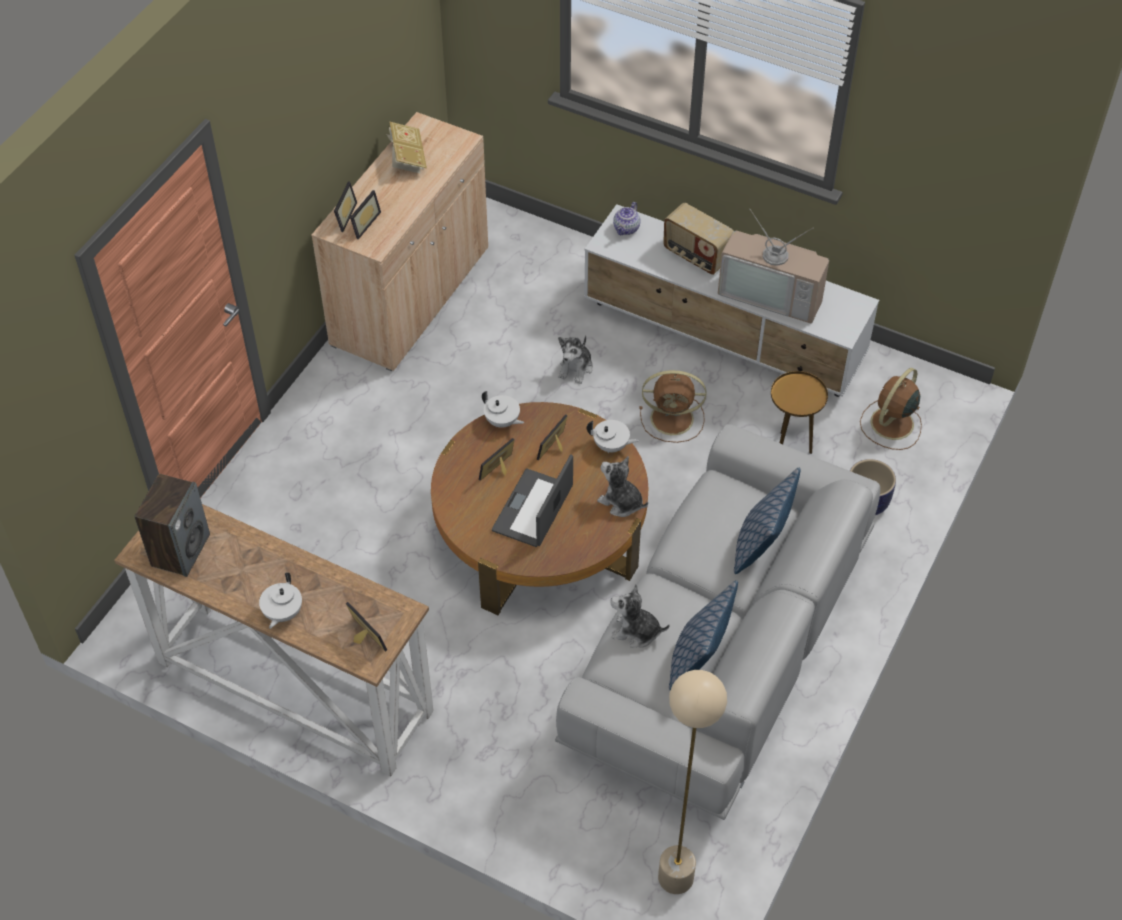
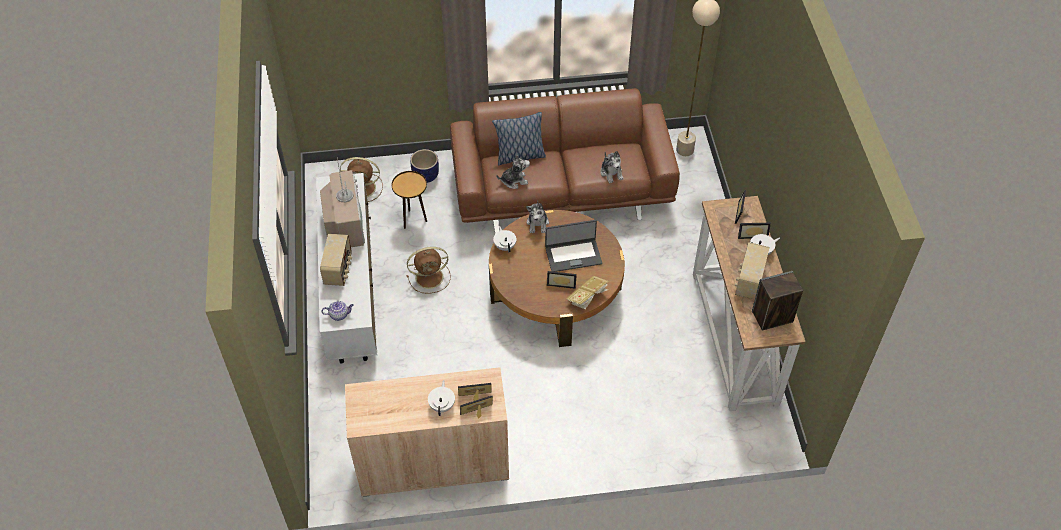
camera: 125 degrees left, 0 degrees up
(253, 564) = (748, 281): none -> radio
(407, 158) = (397, 413): book -> book (587, 298)
(502, 421) = (528, 301): white teapot -> white teapot (442, 405)
(556, 448) = (526, 268): picture frame -> picture frame (752, 234)
(576, 368) = (427, 341): plush toy -> plush toy (514, 180)
(674, 418) = (430, 277): brown fan -> brown fan turned 105 degrees clockwise
(698, 658) = (602, 148): pillow -> none
(718, 651) = (562, 189): grey sofa -> brown sofa

